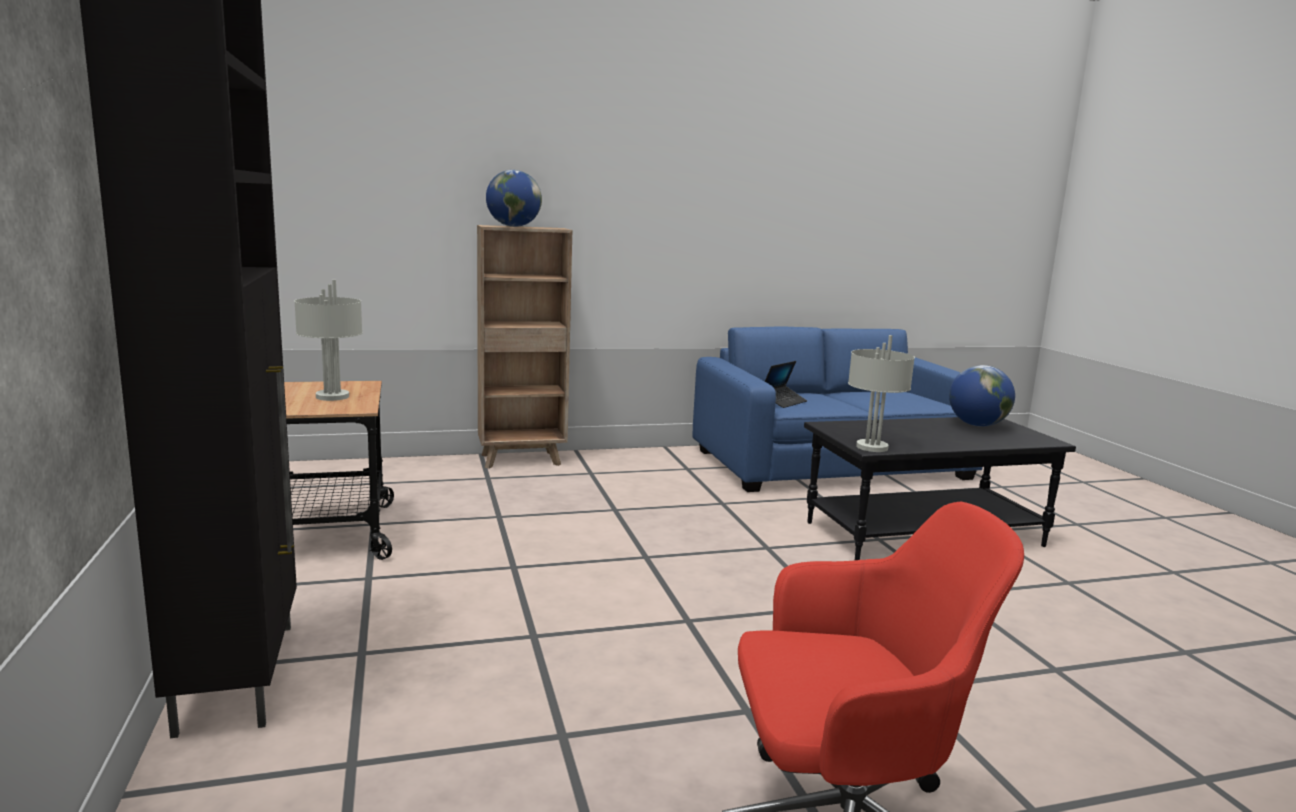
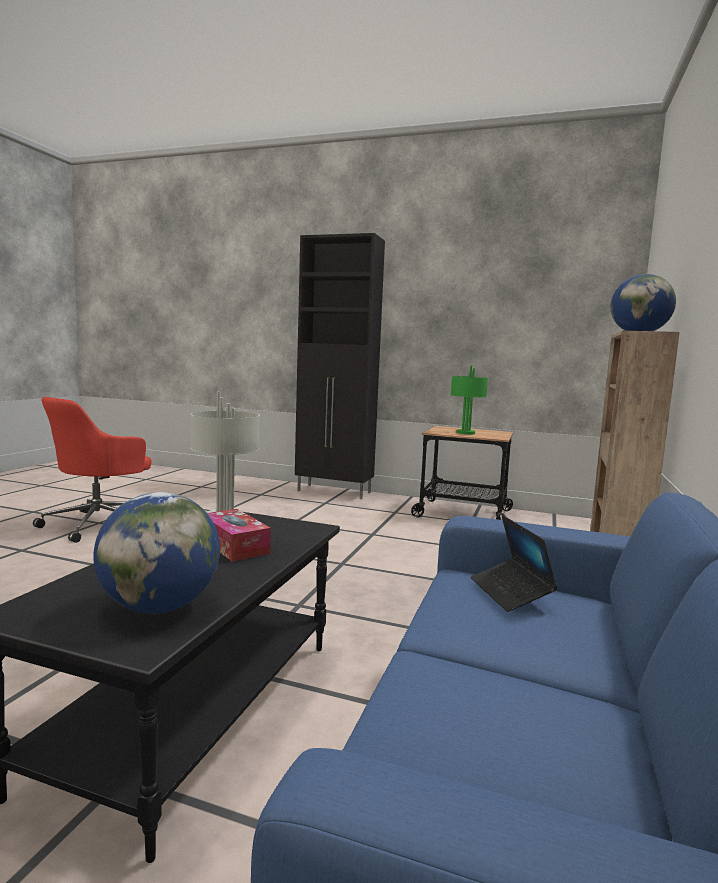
camera: 125 degrees right, 5 degrees down
(332, 397) = (465, 433): grey table lamp -> green table lamp
(900, 432) = (234, 545): none -> tissue box

